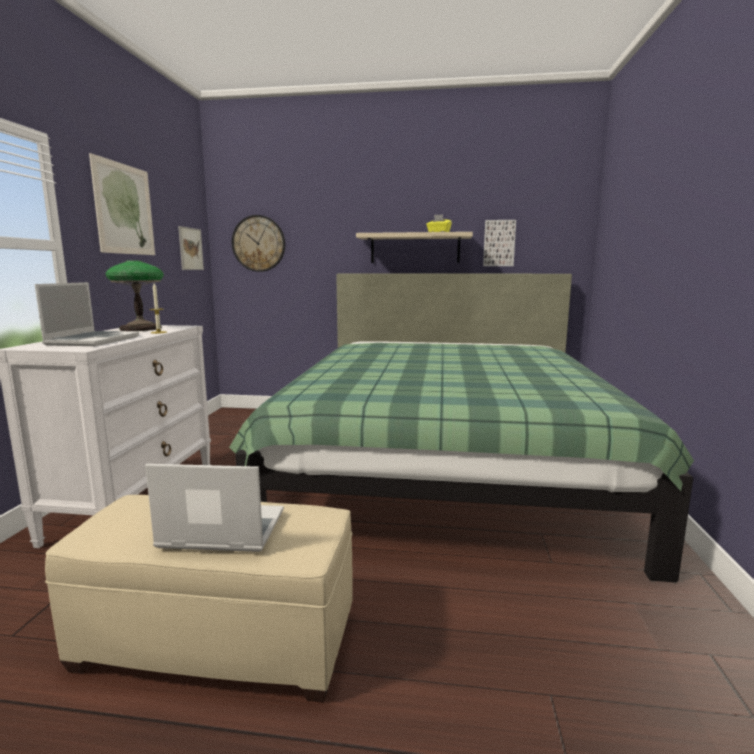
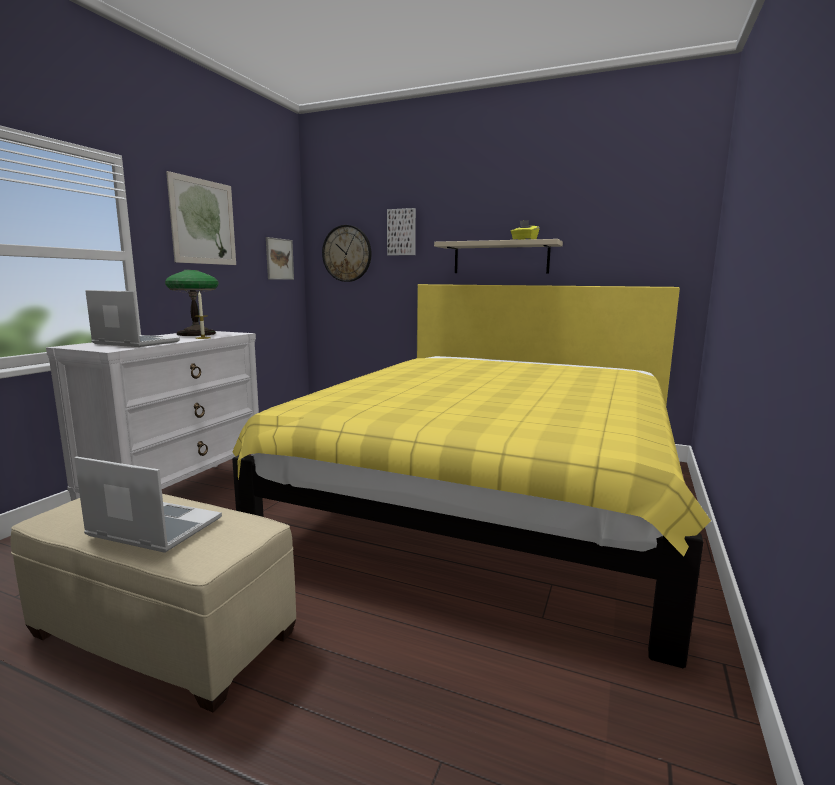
camera: 15 degrees right, 0 degrees up
(93, 340) = (134, 343): laptop -> laptop turned 90 degrees counterclockwise
(444, 467) = (490, 497): green bed -> yellow bed
(499, 243) = (595, 251): picture -> picture (402, 232)

